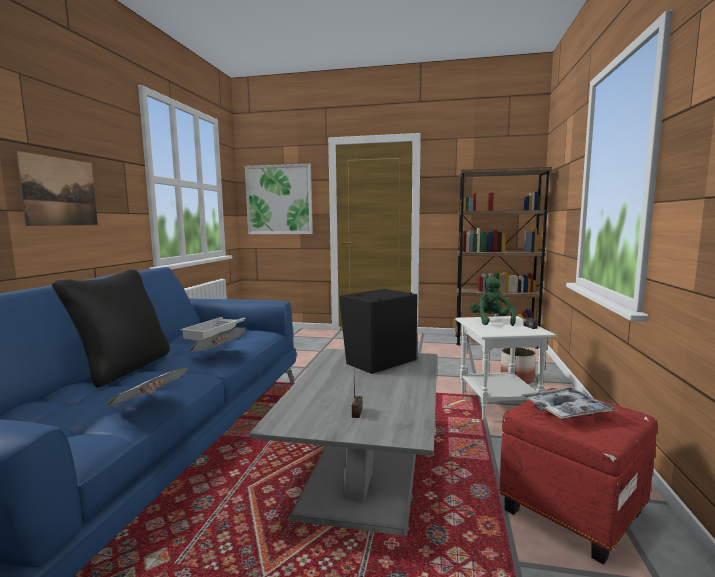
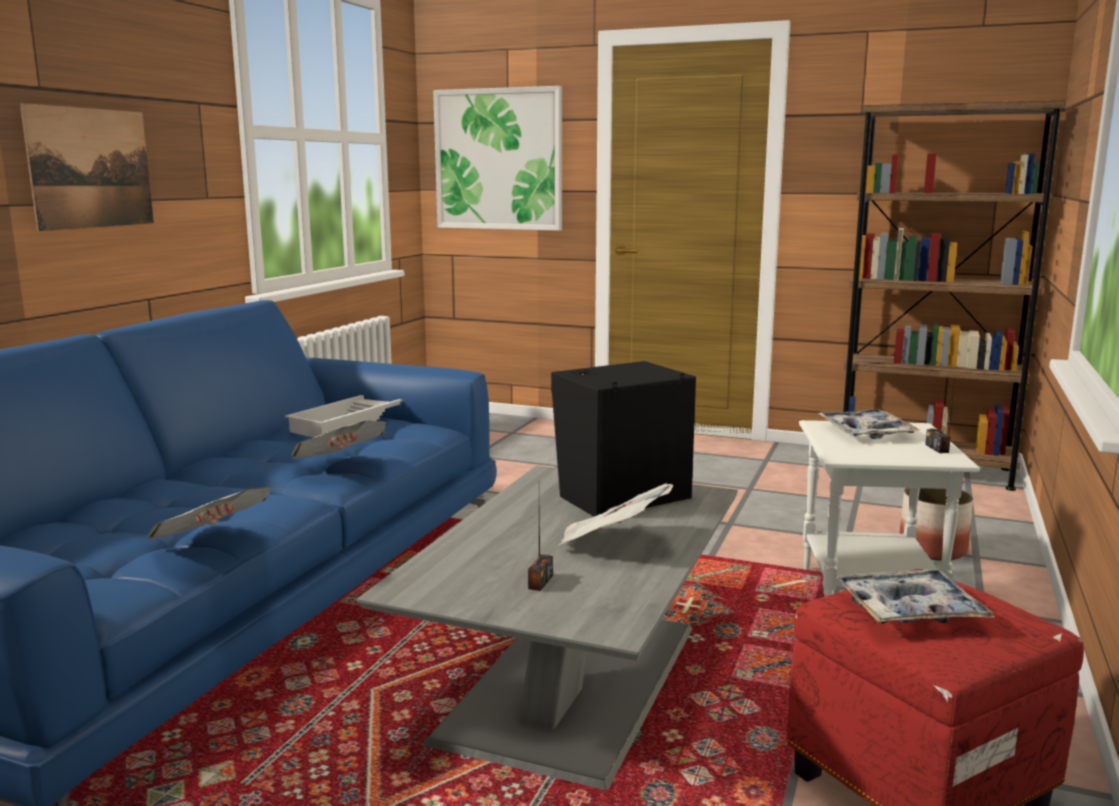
camera: 10 degrees right, 5 degrees up
(123, 368) = (185, 479): black pillow -> none
(386, 387) = (611, 543): none -> newspaper
(491, 321) = (866, 432): green plush toy -> tray

